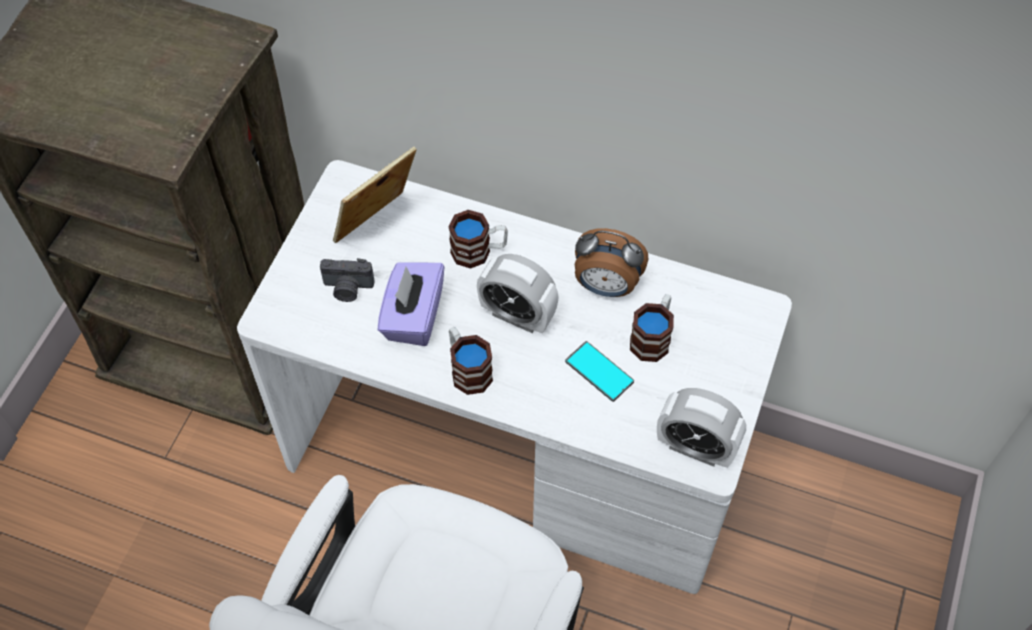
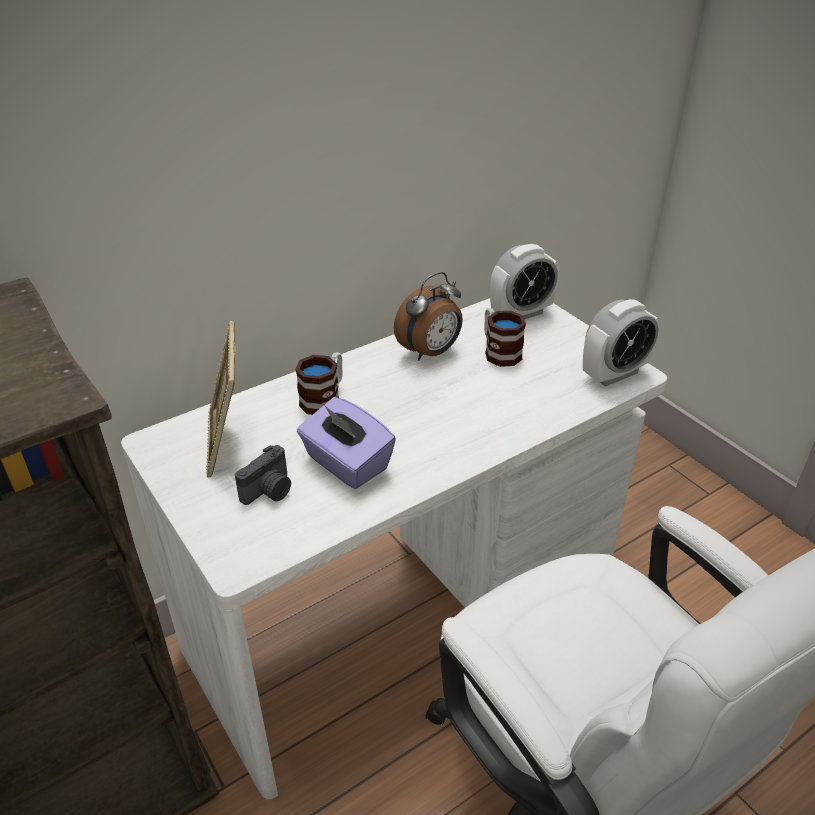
camera: 55 degrees left, 20 degrees down
(467, 369) = (434, 456): mug -> none
(517, 315) = (410, 406): alarm clock -> alarm clock (521, 314)
(599, 372) = (505, 389): phone -> none

